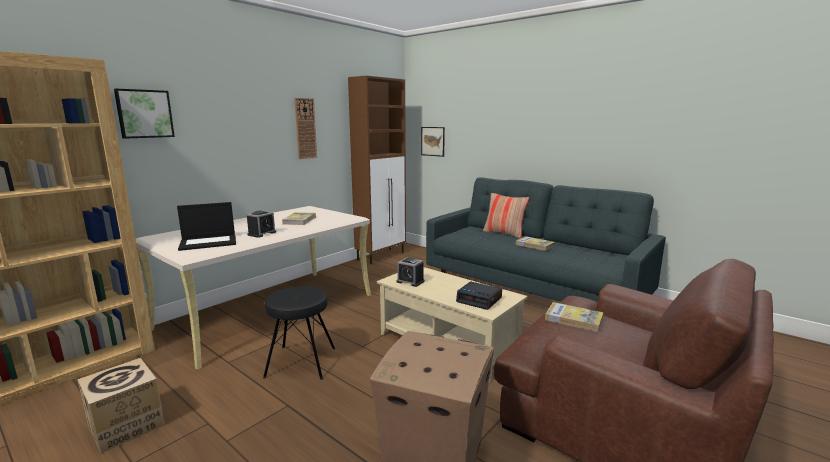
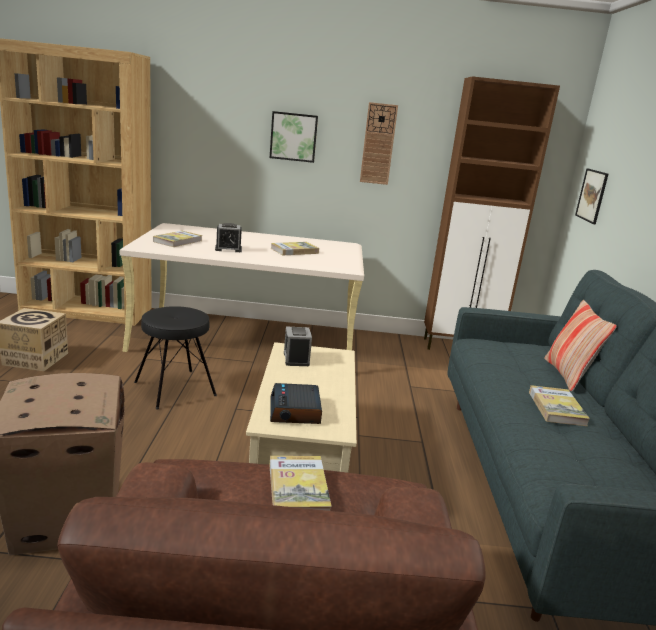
camera: 50 degrees right, 5 degrees up
(144, 114) = (192, 106): picture -> picture (293, 136)
(209, 242) = (178, 241): laptop -> book

